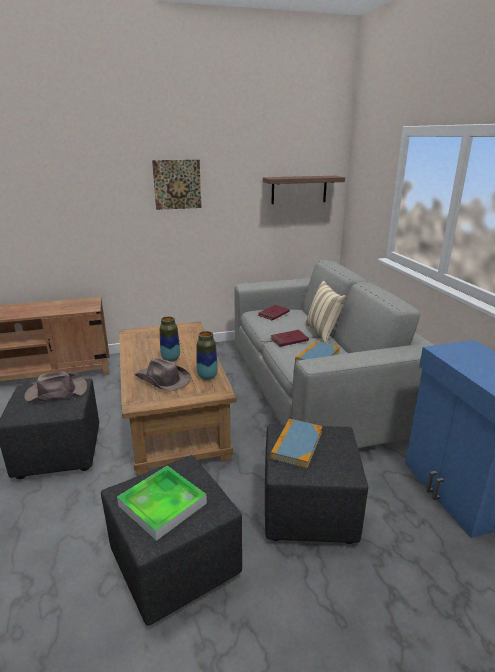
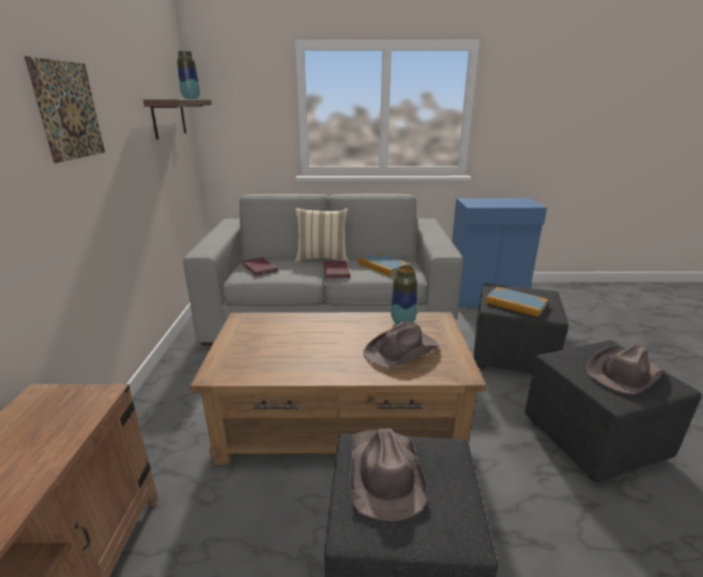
camera: 75 degrees left, 0 degrees up
(162, 504) = (624, 374): tray -> brown hat
(170, 359) = (343, 342): vase -> vase (191, 99)

